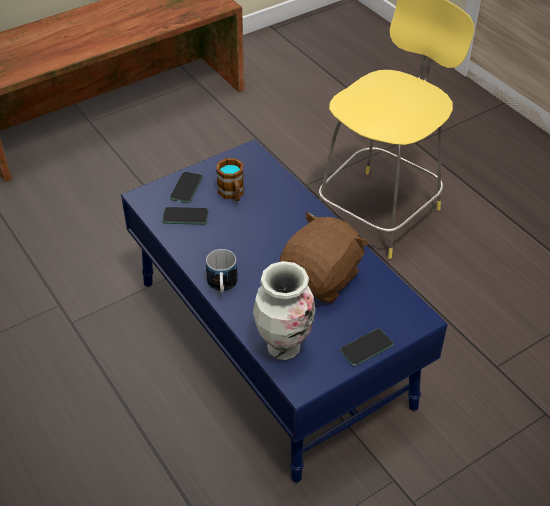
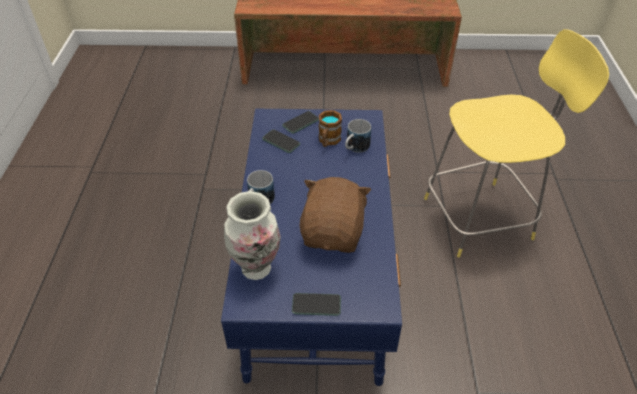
camera: 35 degrees right, 0 degrees up
(265, 189) = (355, 148): none -> mug
(321, 278) = (333, 233): brown plush toy -> brown plush toy turned 60 degrees counterclockwise

